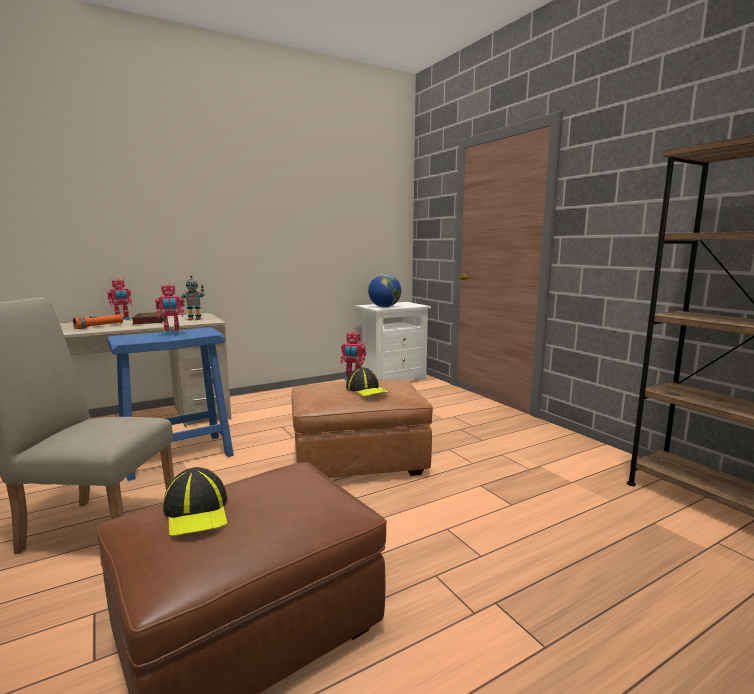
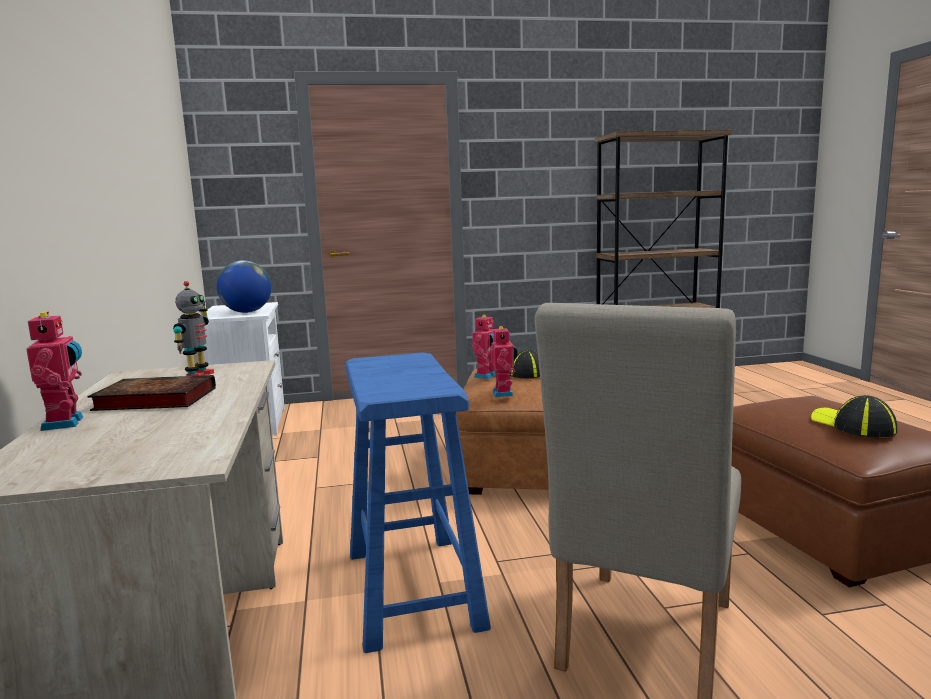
camera: 70 degrees left, 0 degrees up
(99, 326) = (155, 432): orange flashlight -> none
(172, 334) = (389, 372): toy robot -> toy robot (504, 393)
(197, 512) = (852, 425): cap -> cap turned 105 degrees counterclockwise

